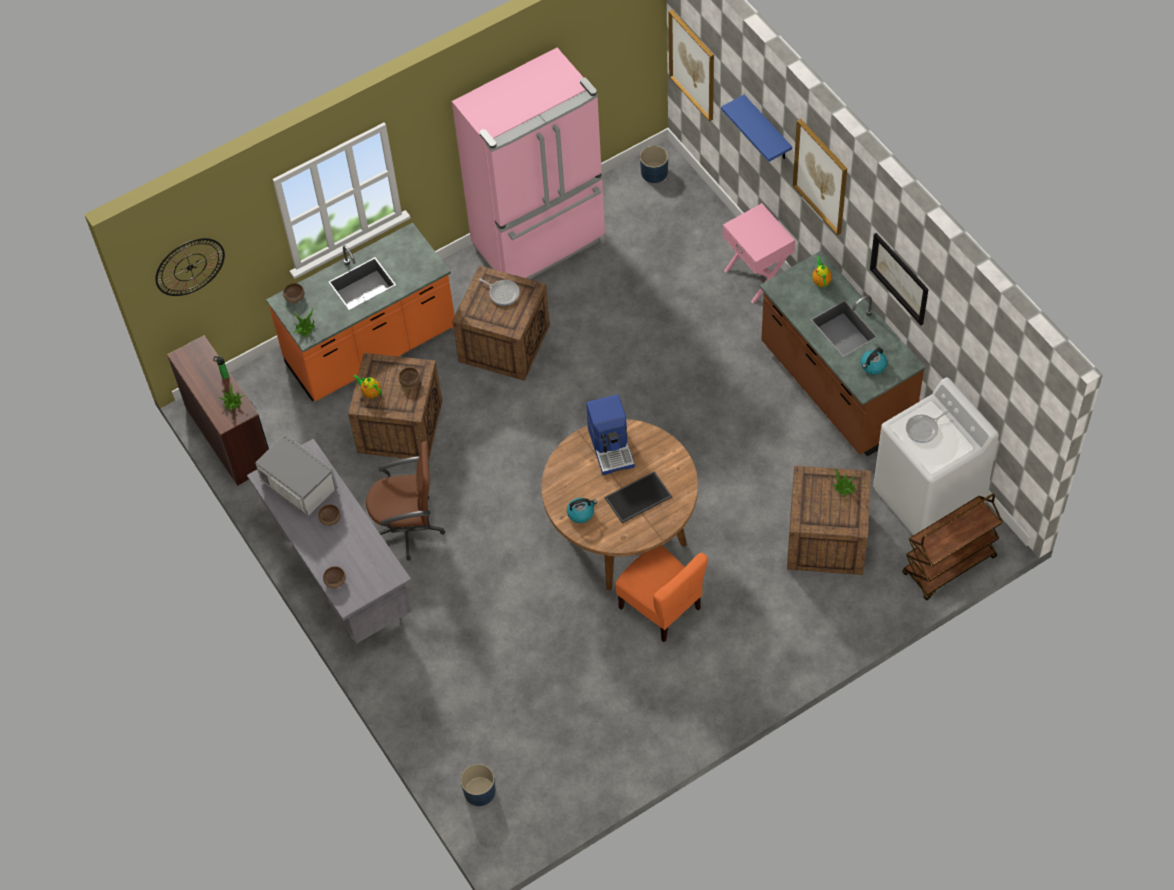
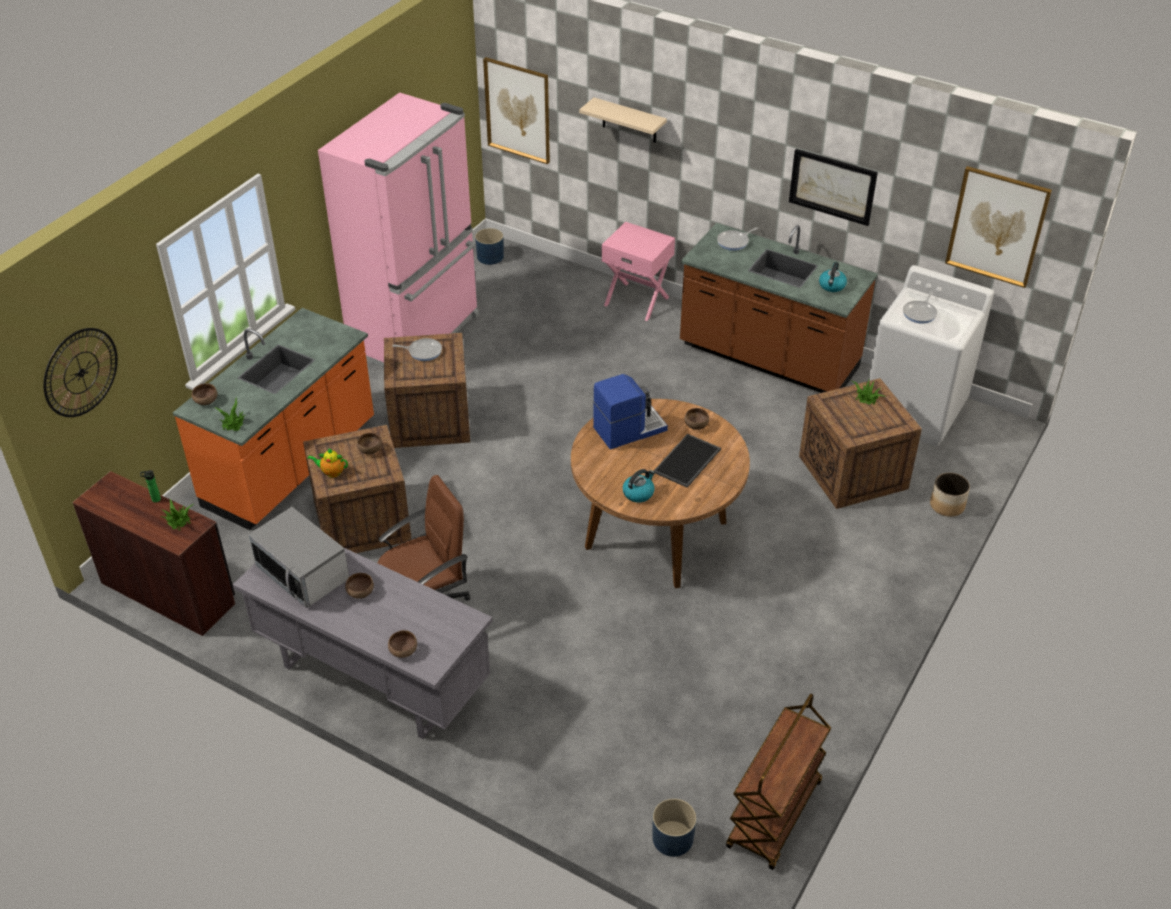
camera: 30 degrees left, 15 degrees down
(299, 486) = (303, 574): microwave -> microwave turned 150 degrees counterclockwise
(611, 447) = (628, 428): coffee machine -> coffee machine turned 75 degrees counterclockwise
(661, 607) = (741, 584): orange chair -> none
(667, 465) = (695, 425): none -> brown bowl
(767, 129) = (629, 121): blue shelf -> beige shelf
(821, 176) = (710, 129): picture -> picture (997, 226)
(821, 280) = (734, 242): teapot -> frying pan
(884, 605) = (947, 505): none -> planter
(949, 566) = (977, 456): brown cart -> brown cart (775, 816)

